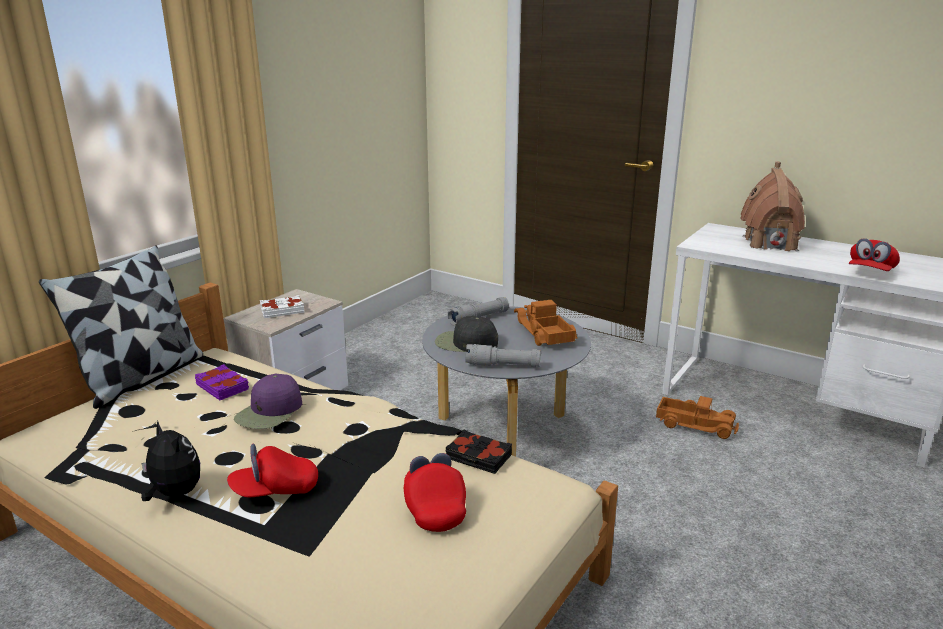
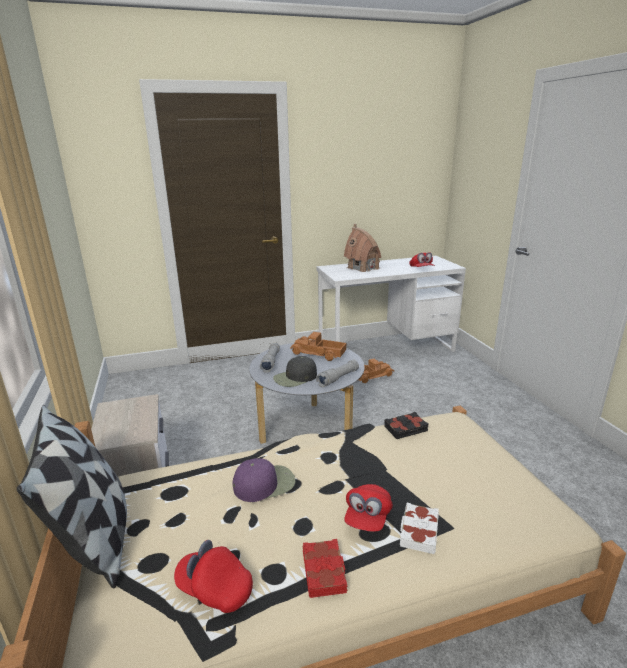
camera: 50 degrees left, 0 degrees up
(174, 493) = (324, 571): plush toy -> red book
(223, 386) = (193, 494): purple book -> none
(270, 411) = (264, 483): purple cap -> purple cap turned 90 degrees counterclockwise
(282, 310) = (126, 421): white book -> white book (418, 531)
(434, 507) = (442, 463): red cap -> red cap (215, 589)

